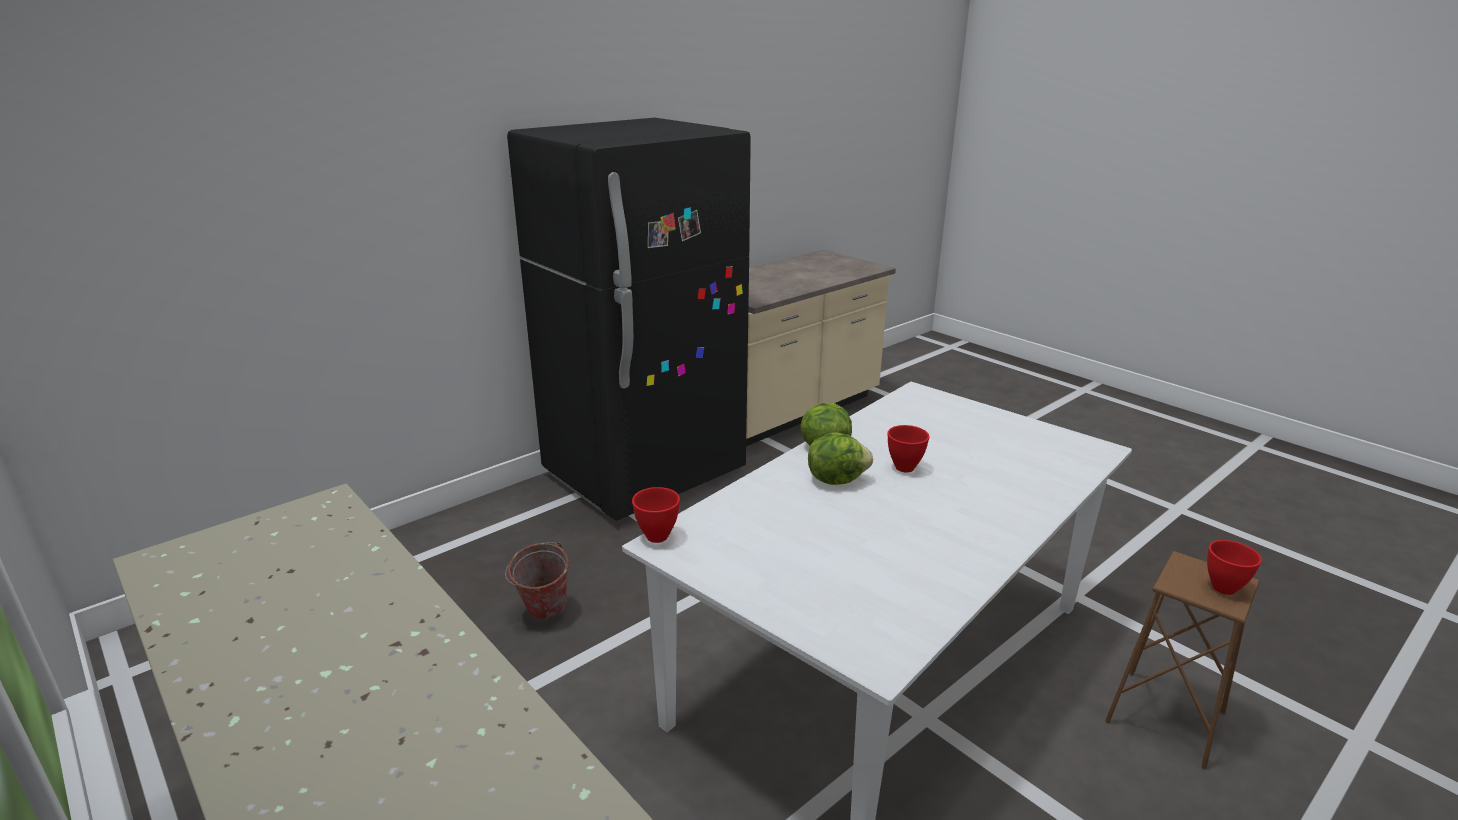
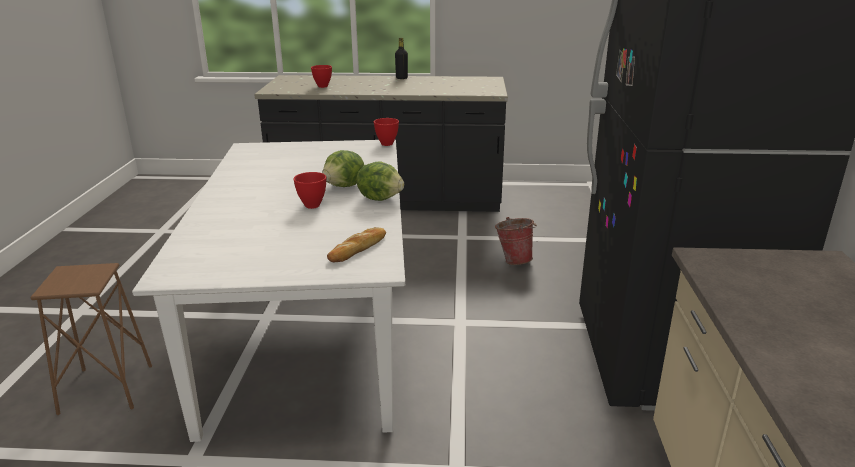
camera: 135 degrees right, 0 degrees up
(221, 694) = (401, 78): none -> black bottle
(914, 410) = (358, 248): none -> bread
(1222, 588) = (65, 278): red bowl -> red bowl (323, 86)

